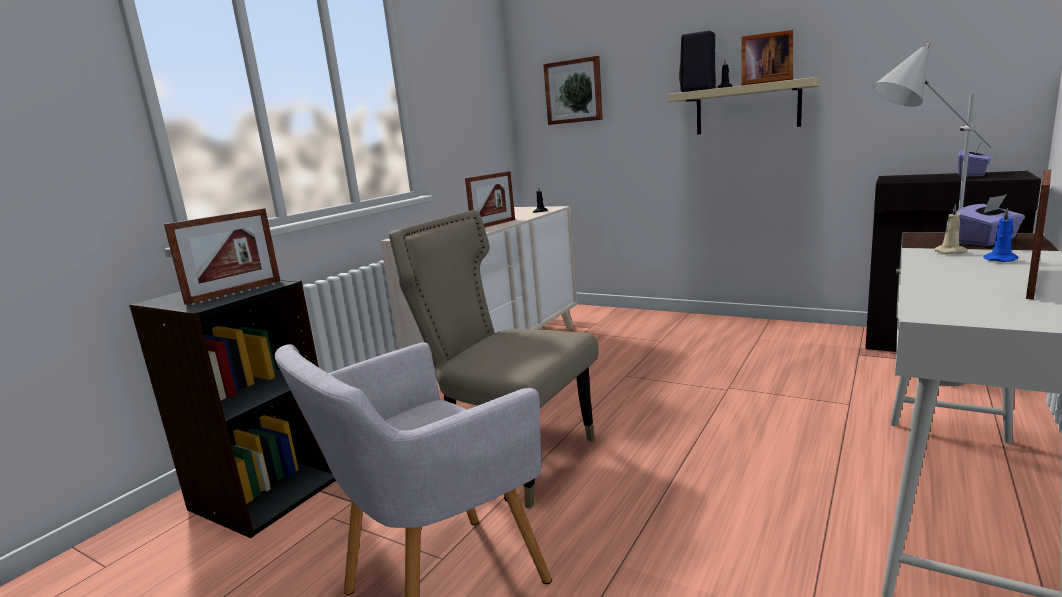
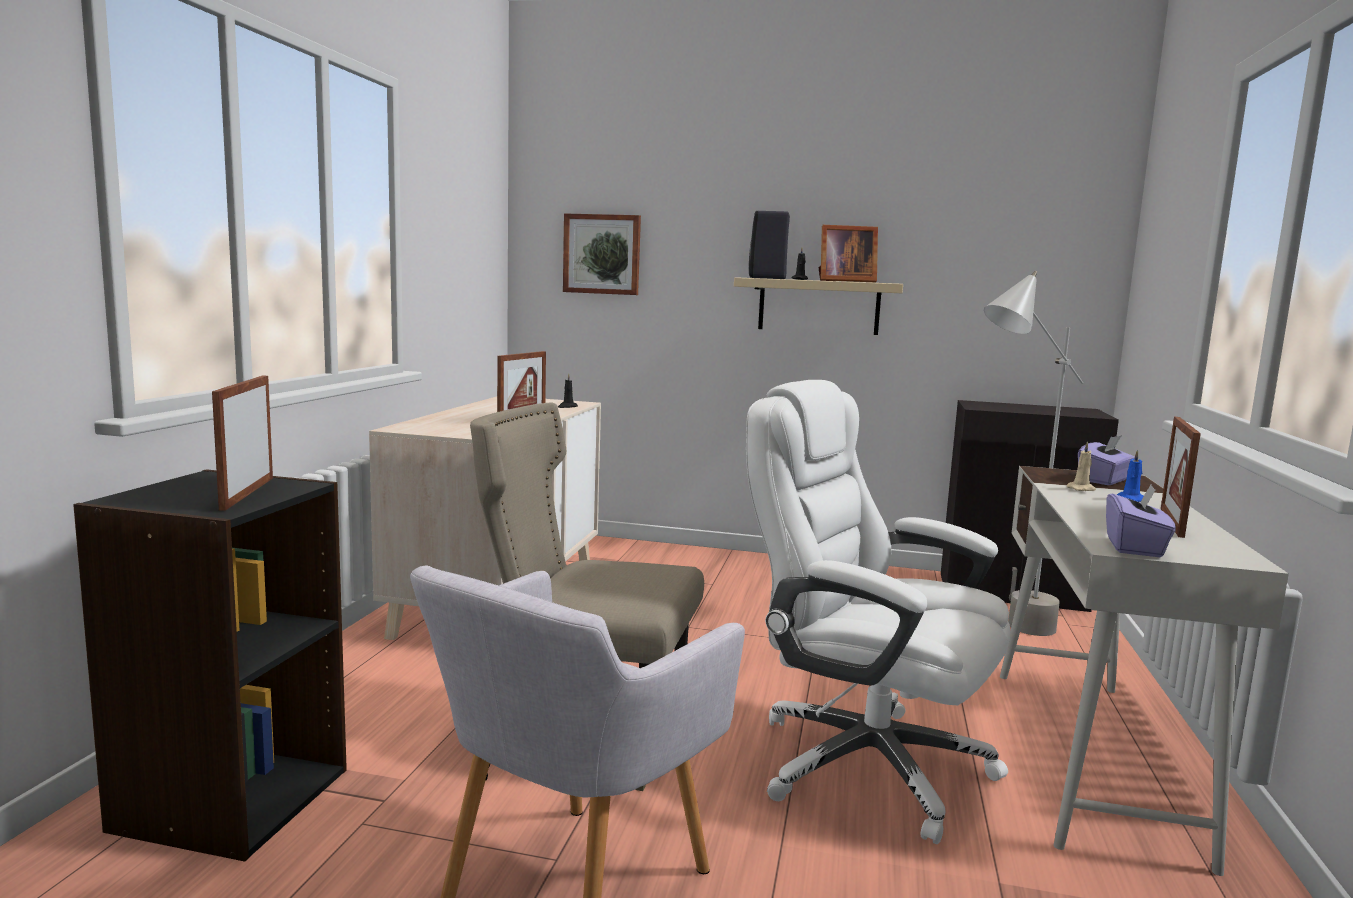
camera: 20 degrees left, 5 degrees down
(235, 292) = (247, 493): picture frame -> picture frame turned 150 degrees clockwise
(725, 498) = (865, 763): none -> white office chair
(972, 175) = (1051, 408): purple tissue box -> purple tissue box (1135, 547)

